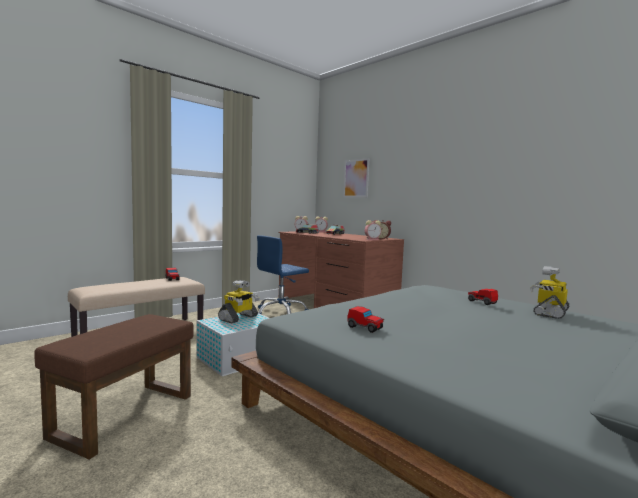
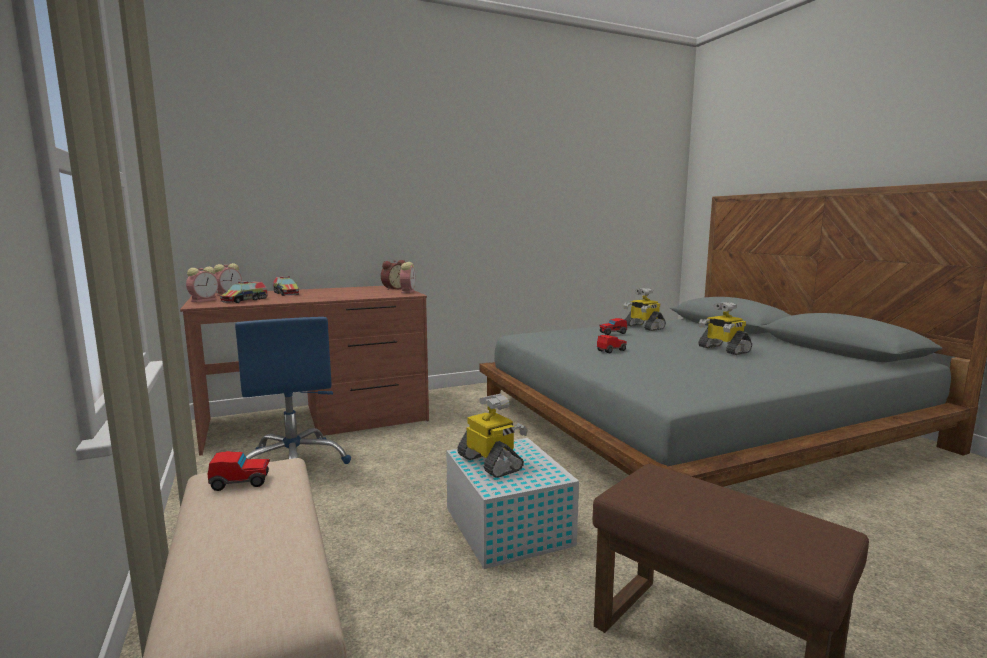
camera: 70 degrees left, 5 degrees up
(356, 178) = (288, 188): picture -> none
(365, 328) = (711, 376): toy car -> toy car (611, 350)
(495, 337) = (723, 349): none -> toy robot

